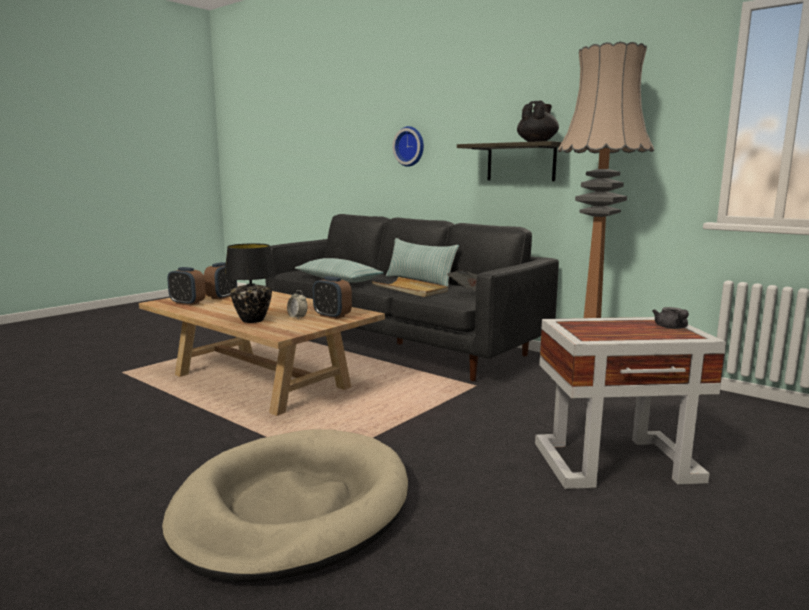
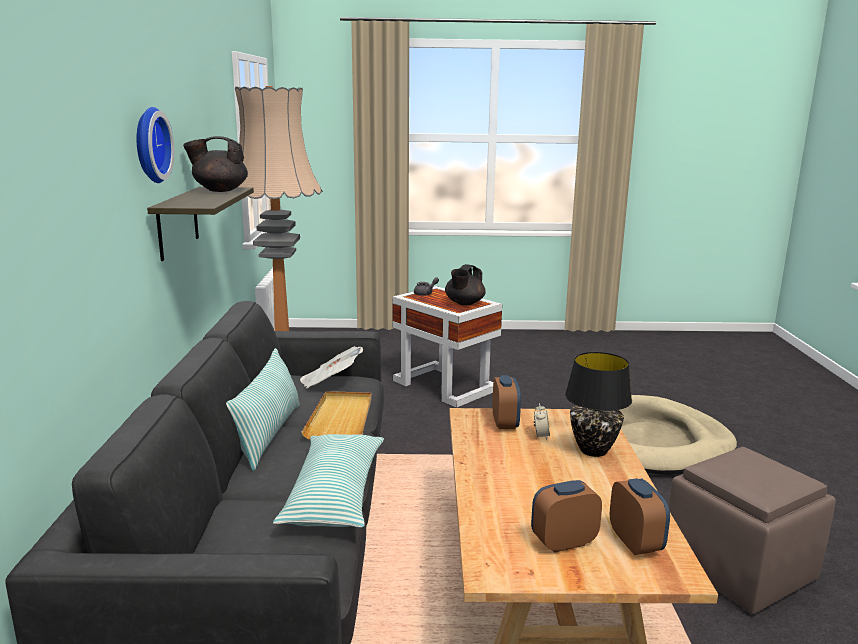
camera: 130 degrees left, 5 degrees up
(133, 429) = (740, 569): none -> brown ottoman
(410, 146) = (75, 234): wall clock -> wall clock (148, 145)
(597, 331) = (464, 303): none -> black teapot

